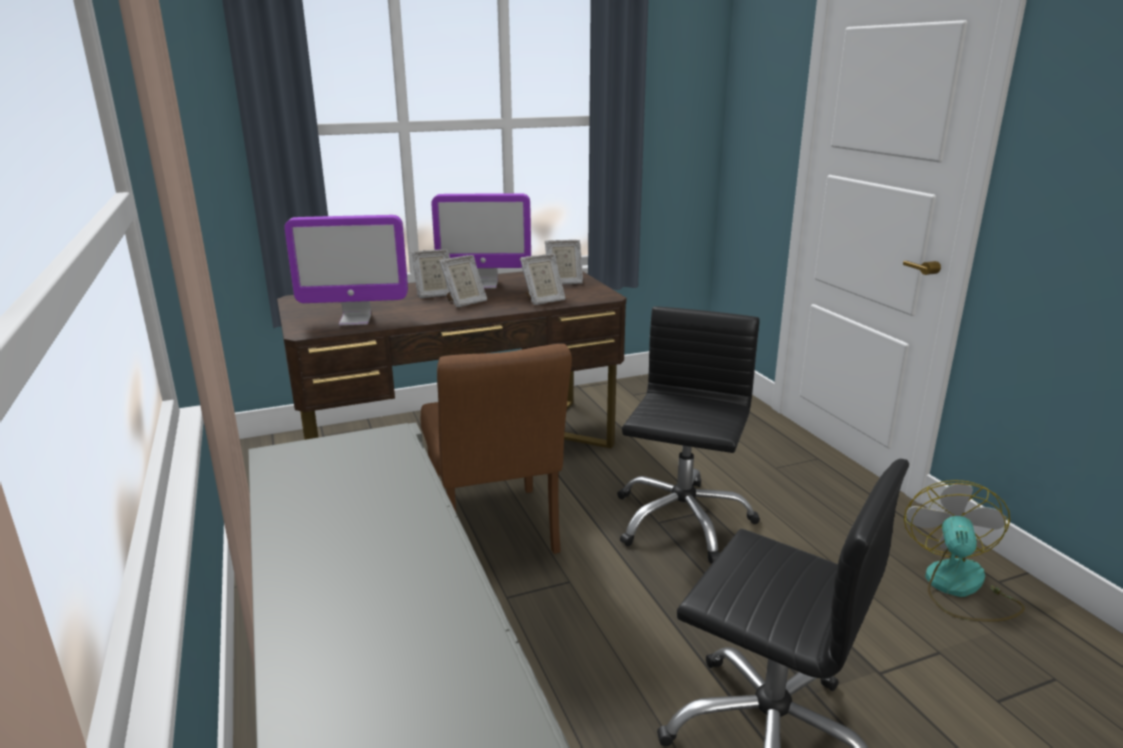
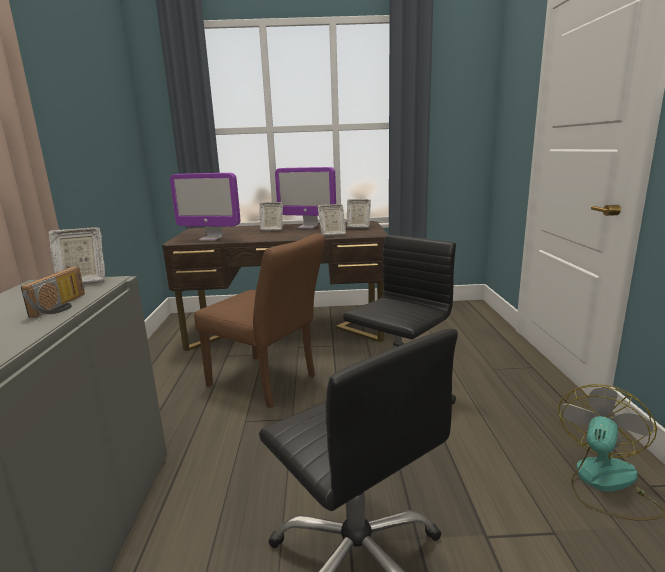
camera: 20 degrees right, 5 degrees down
(404, 491) = (63, 306): none -> radio
(464, 302) = (283, 234): picture frame -> picture frame (82, 282)
(496, 534) = (268, 382): brown chair -> brown chair turned 60 degrees counterclockwise

